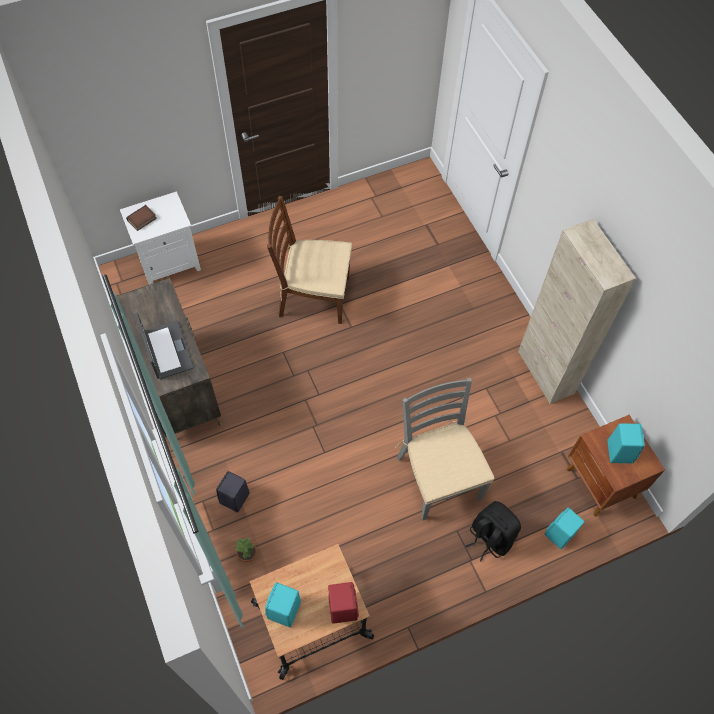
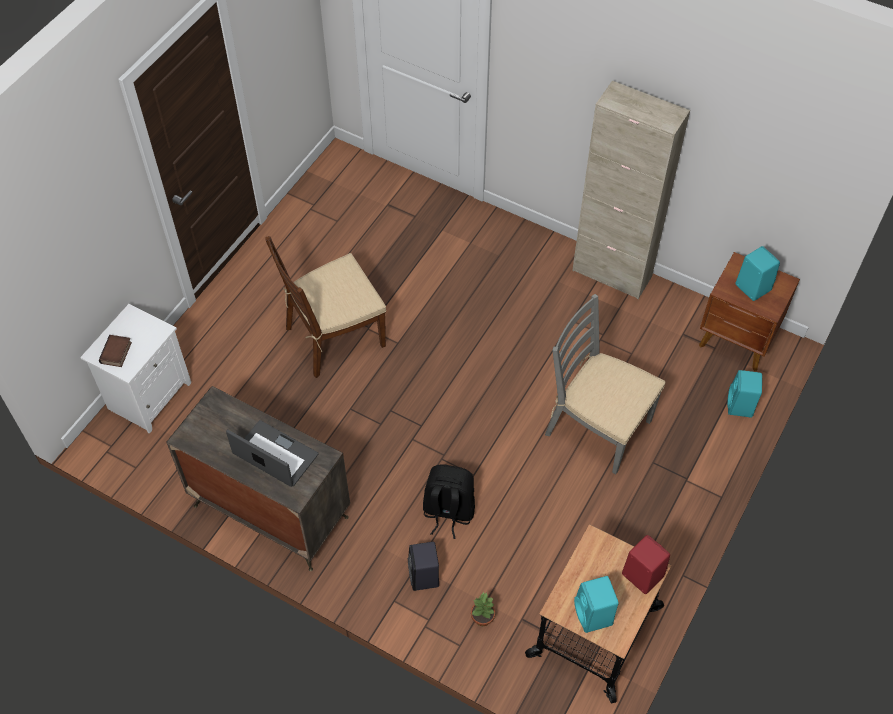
camera: 35 degrees left, 5 degrees down
(489, 538) = (685, 449): black backpack -> black backpack (448, 512)

